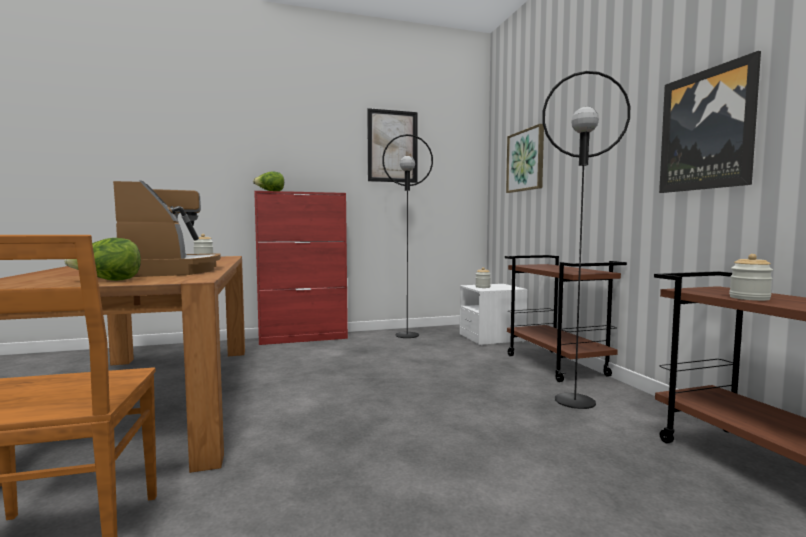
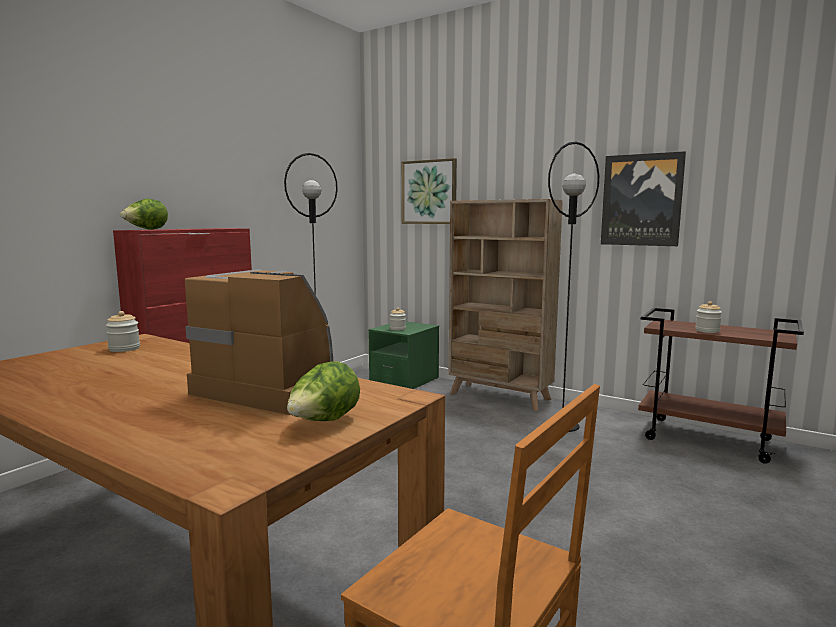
camera: 40 degrees left, 5 degrees up
(392, 146) = (276, 163): picture -> none
(491, 338) = (404, 381): white nightstand -> green nightstand
(557, 365) = (500, 396): brown cart -> beige bookcase

